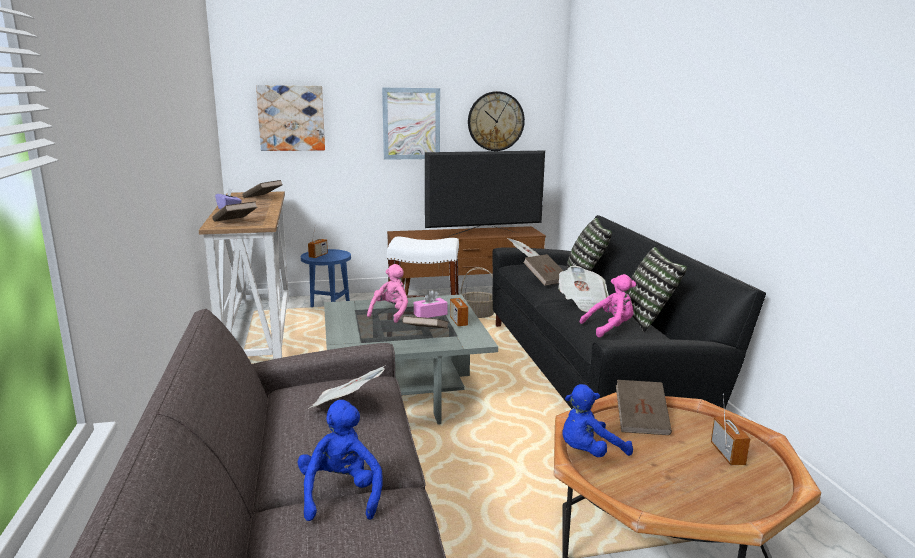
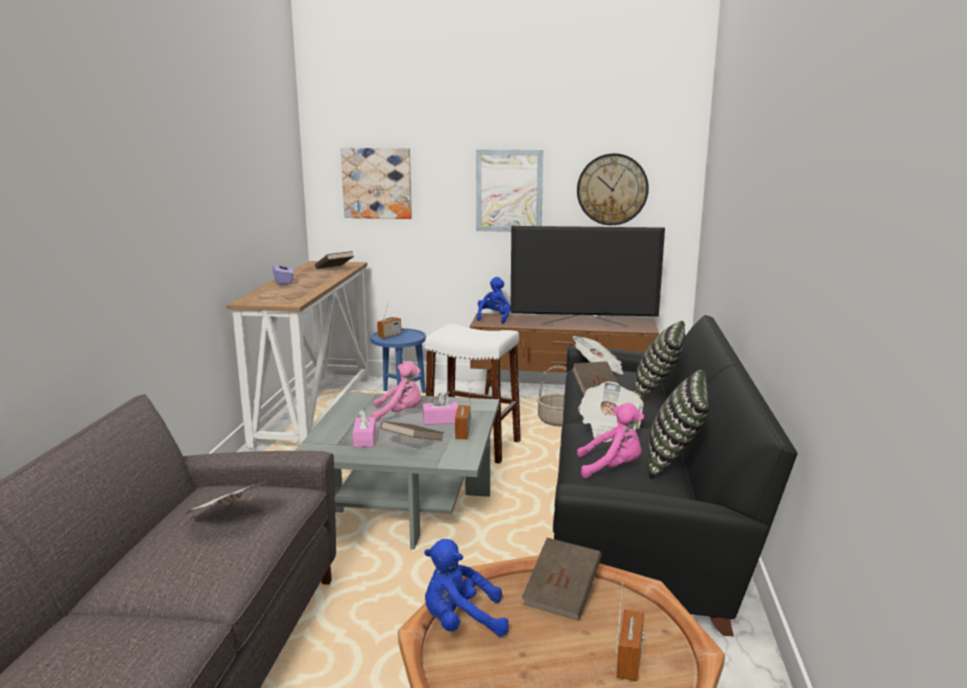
camera: 20 degrees right, 0 degrees up
(235, 222) = (270, 298): brown book -> none
(341, 494) = (127, 615): blue plush toy -> blue plush toy (494, 318)
(381, 335) = (365, 439): none -> pink tissue box
(391, 313) = (400, 413): pink plush toy -> pink plush toy turned 45 degrees clockwise

